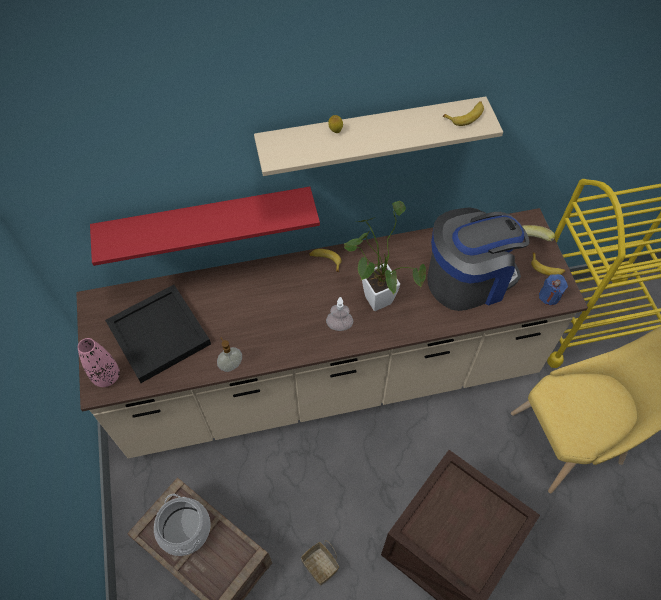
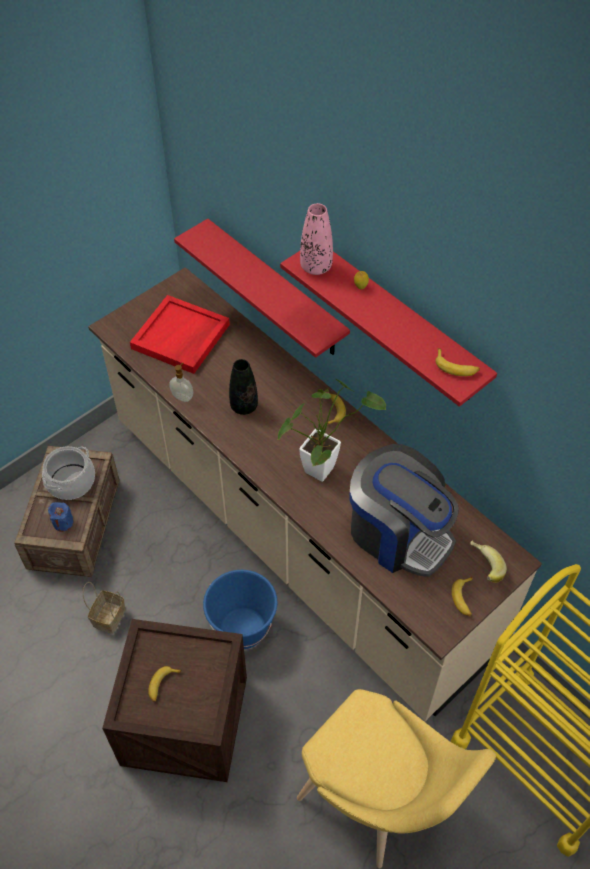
camera: 60 degrees right, 5 degrees down
(106, 376) = (124, 325): pink vase -> pink vase (316, 267)
(160, 334) = (181, 337): black tray -> red tray
(276, 322) = (244, 406): none -> black vase
(339, 325) = (272, 453): soap dispenser -> none
(370, 135) = (399, 323): beige shelf -> red shelf
(391, 460) = (243, 628): none -> blue bucket
(462, 537) = (162, 685): none -> banana
(549, 296) = (429, 615): blue candle -> blue candle (63, 523)

